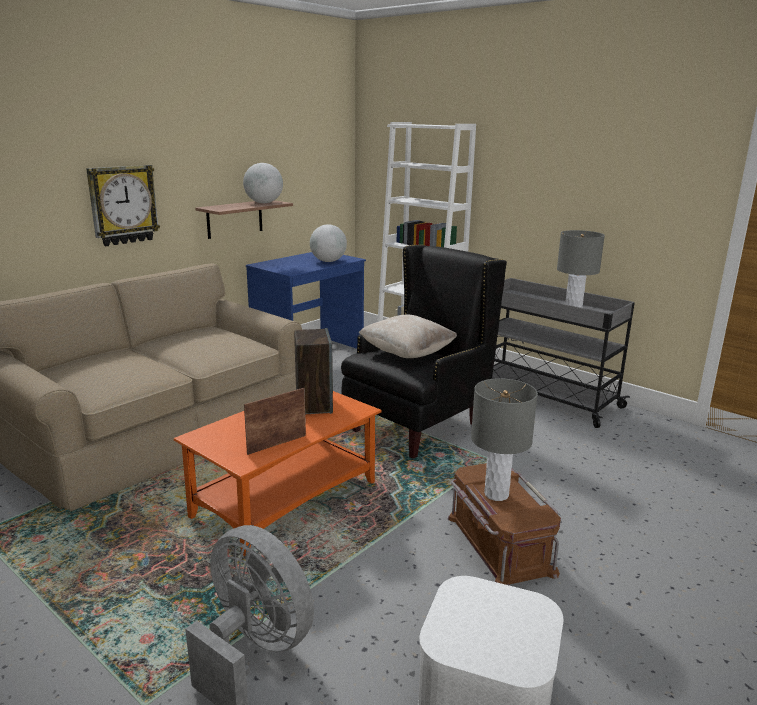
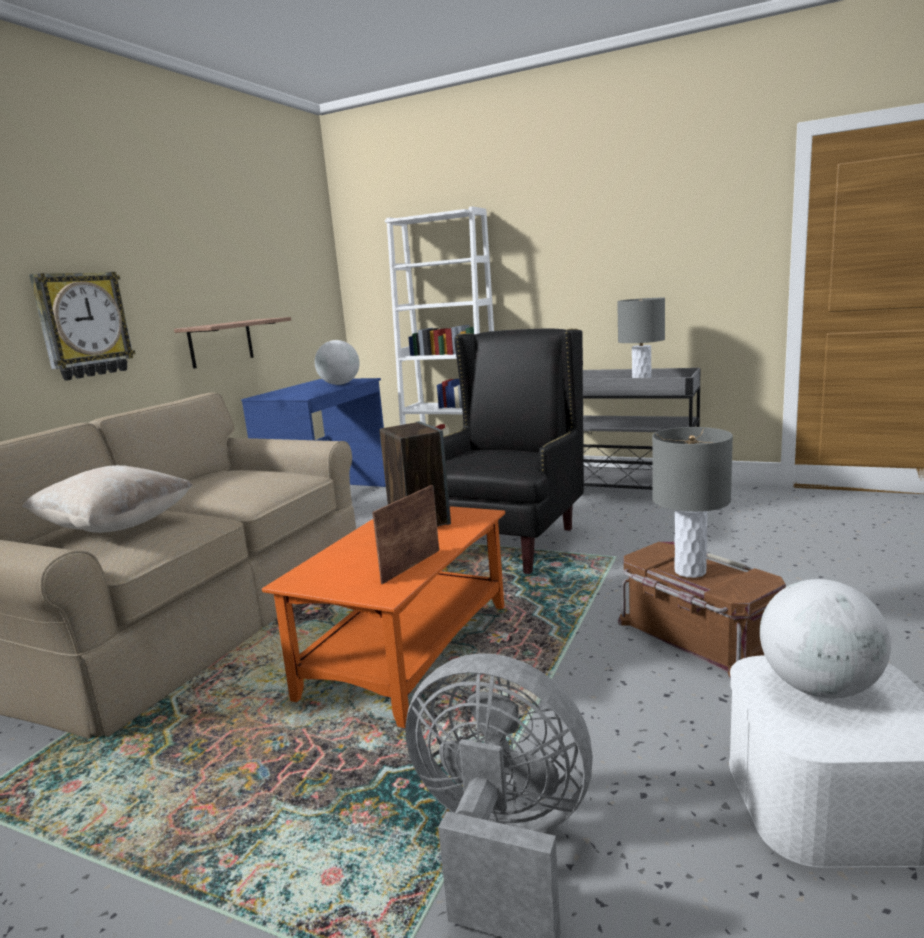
camera: 15 degrees left, 5 degrees down
(264, 203) = (256, 319): globe -> globe (819, 687)
(407, 354) = (489, 455): beige pillow -> beige pillow (116, 527)

